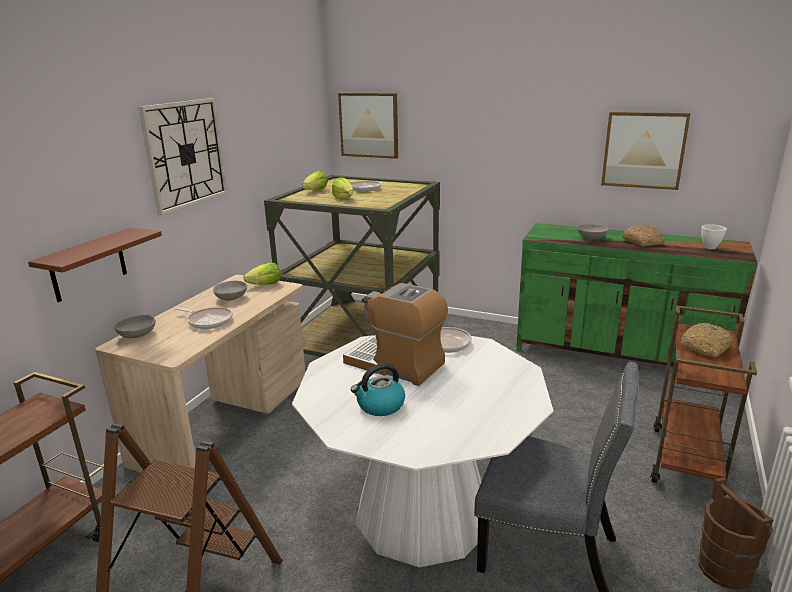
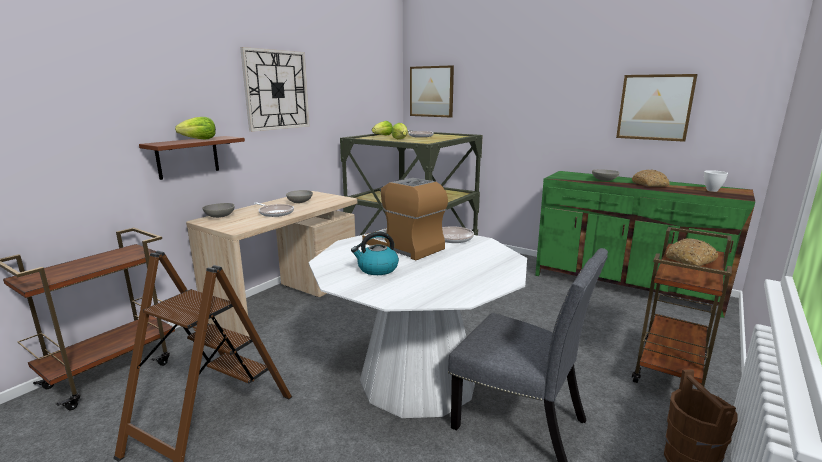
camera: 10 degrees right, 5 degrees down
(265, 285) = (329, 197): lettuce -> lettuce (199, 139)

